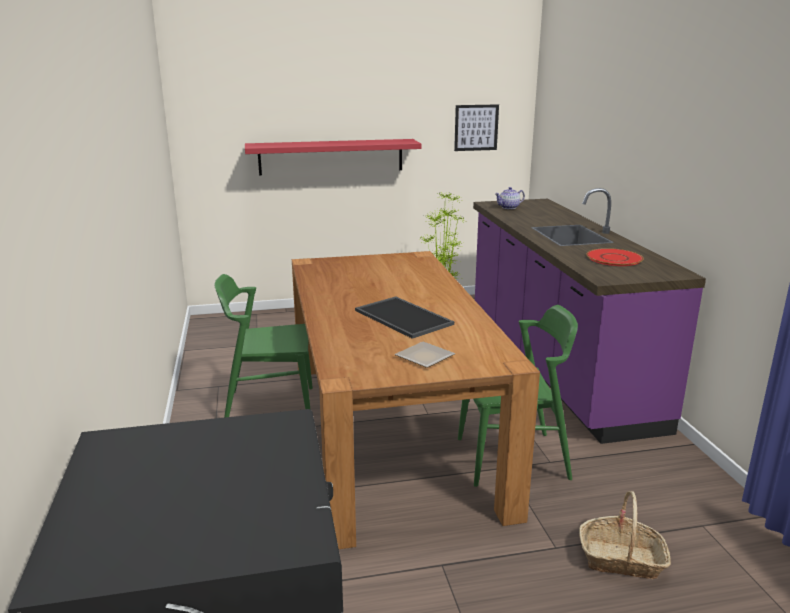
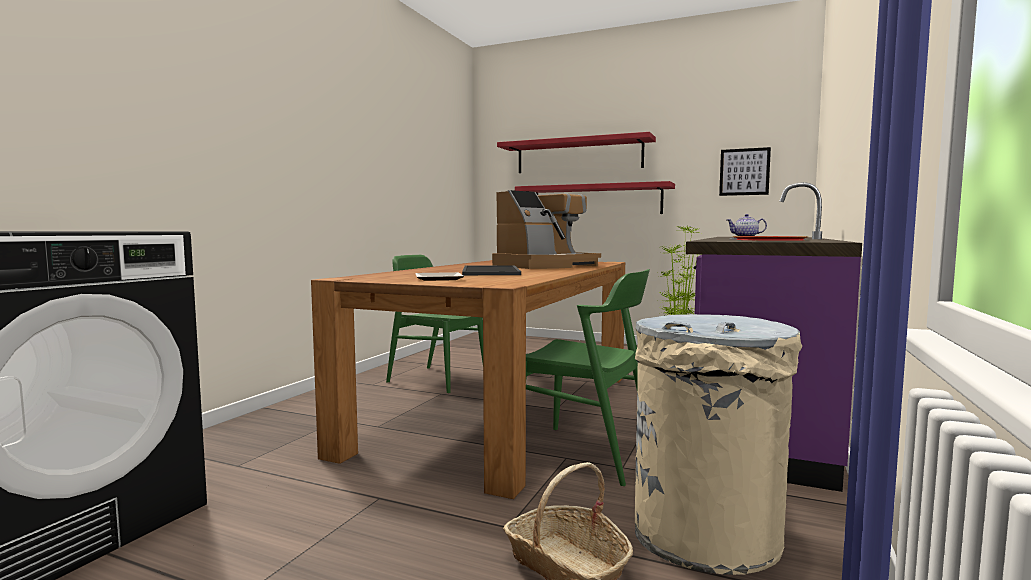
camera: 35 degrees right, 15 degrees down
(307, 106) = (578, 156): none -> red shelf
(401, 283) = (545, 266): none -> coffee machine
(655, 500) = (707, 534): none -> beige trash can

